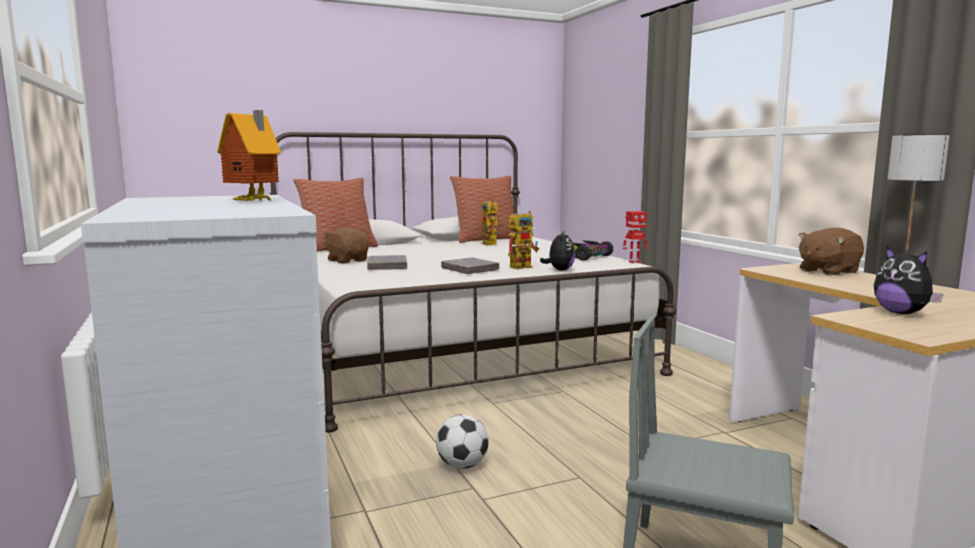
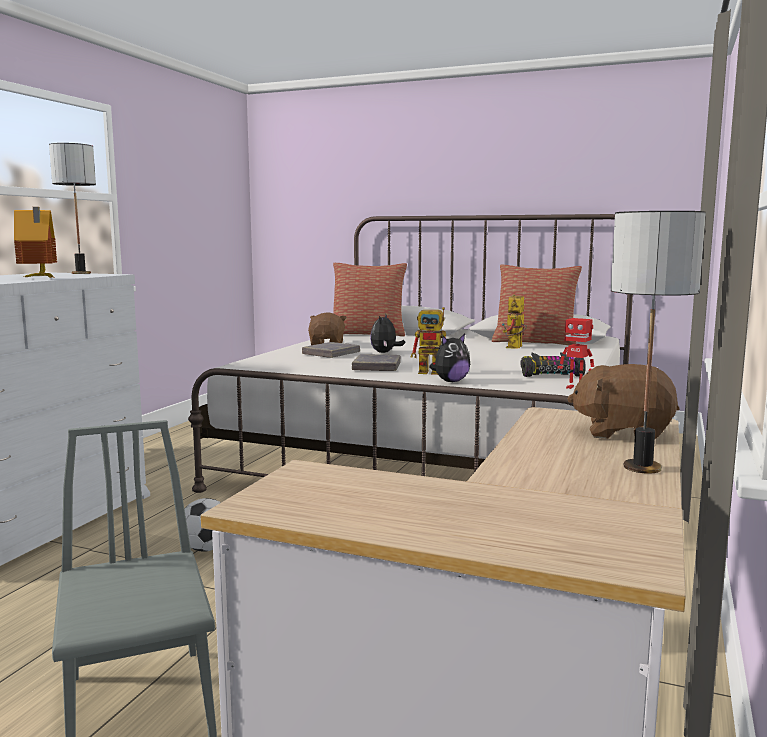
camera: 45 degrees right, 0 degrees up
(204, 196) = (81, 273): none -> table lamp
(901, 313) = (387, 487): plush toy -> plush toy (385, 353)

